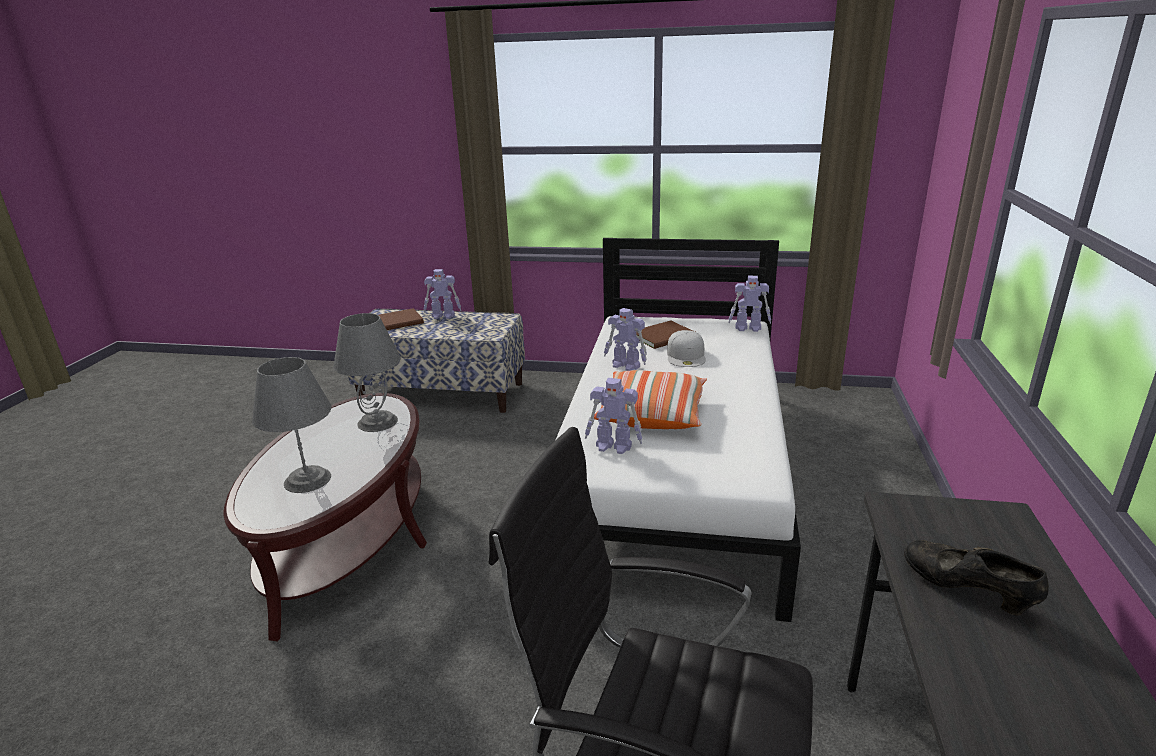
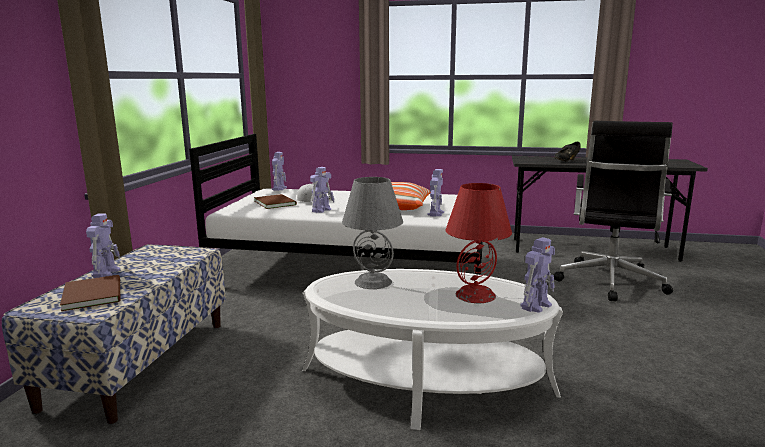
camera: 90 degrees left, 10 degrees down
(252, 517) = (536, 305): none -> toy robot
(308, 480) = (475, 295): grey table lamp -> red table lamp
(348, 538) = (426, 381): brown coffee table -> white coffee table

